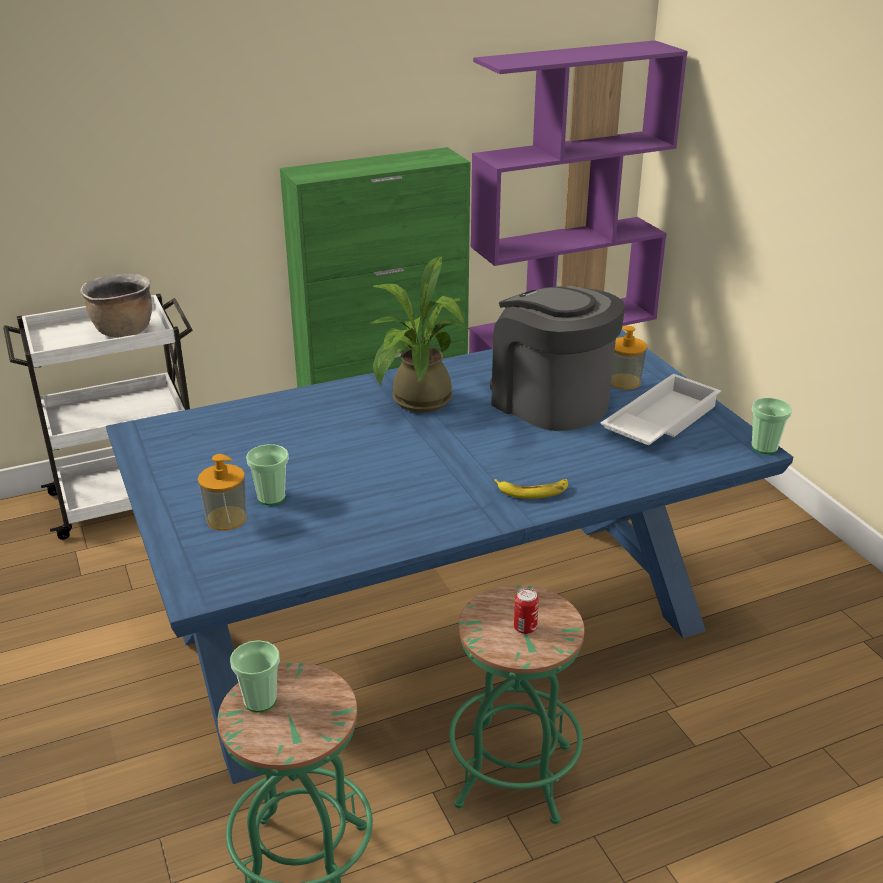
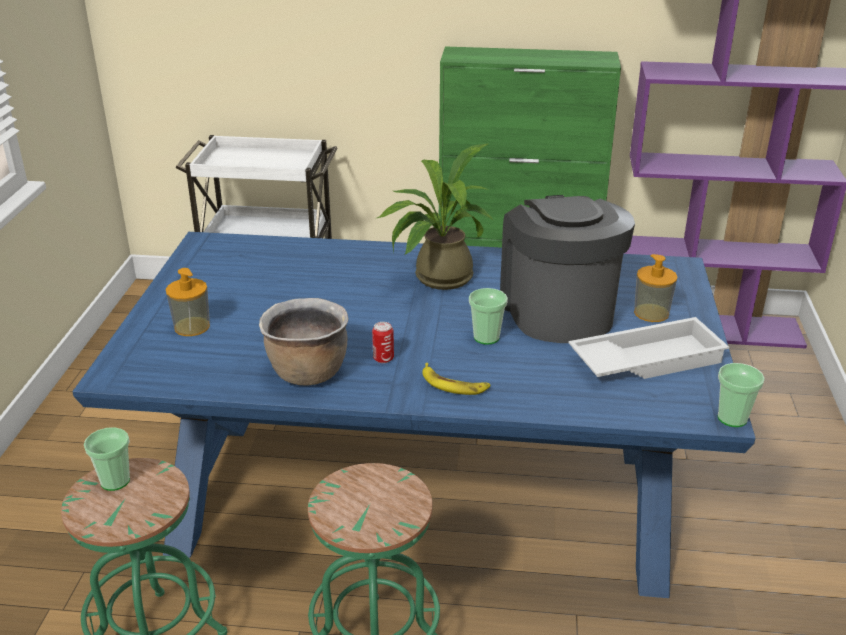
camera: 30 degrees right, 0 degrees up
(123, 331) = (277, 163): brown cooking pot -> brown cooking pot (307, 372)
(271, 497) = (240, 321): cup -> cup (486, 337)
(525, 628) = (370, 507): can -> can (383, 358)

